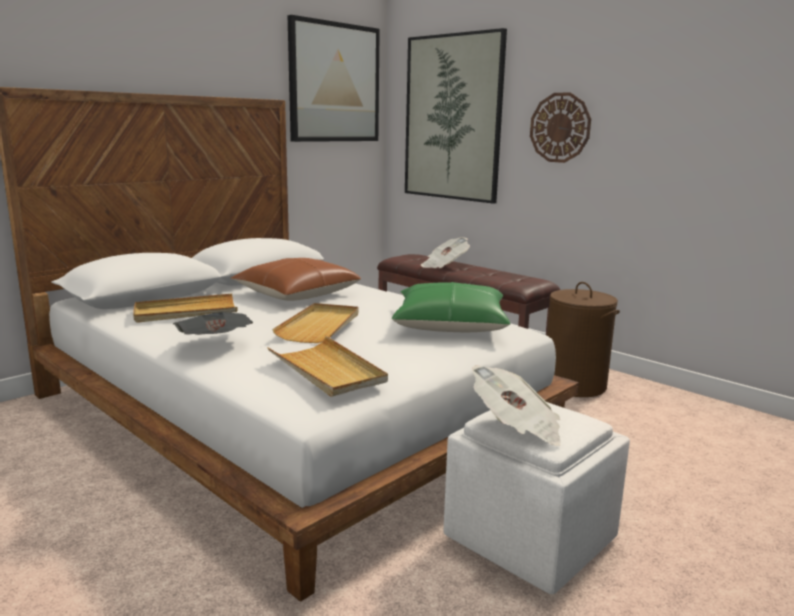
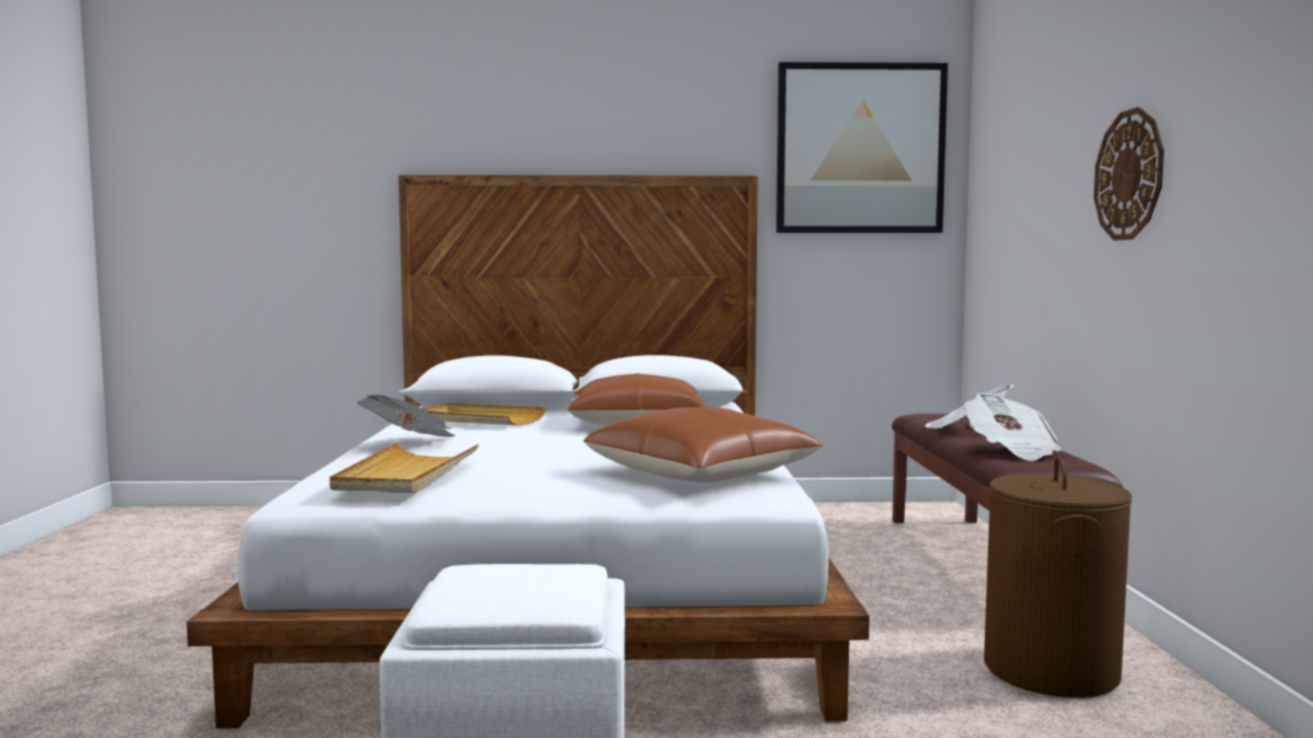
camera: 45 degrees right, 10 degrees down
(320, 326) = (540, 445): beige tray -> none
(450, 325) = (700, 473): green pillow -> brown pillow
(452, 118) = (1021, 184): picture -> none
(517, 428) = (466, 582): newspaper -> newspaper (1011, 451)

